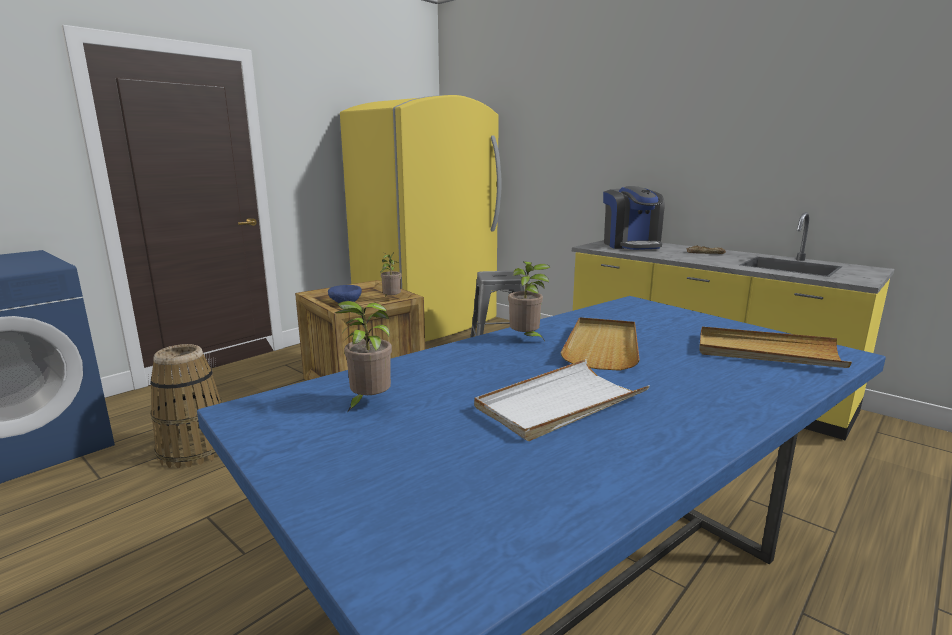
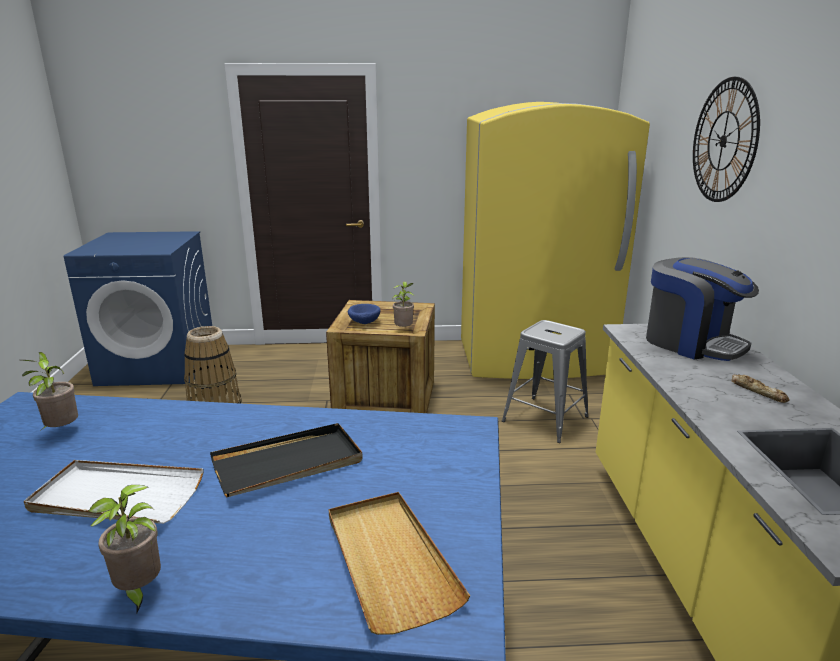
camera: 45 degrees right, 5 degrees up
(526, 339) = (265, 425): potted plant -> potted plant (139, 591)
(587, 116) = (723, 141): none -> wall clock
(602, 346) = (288, 464): beige tray -> black tray
(631, 245) = (691, 343): coffee machine -> coffee machine turned 75 degrees counterclockwise

